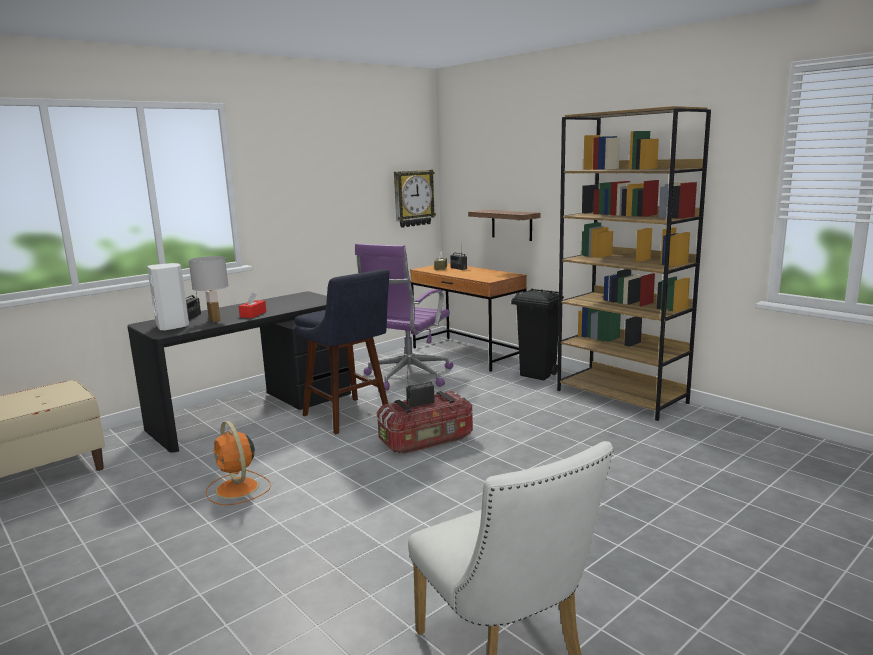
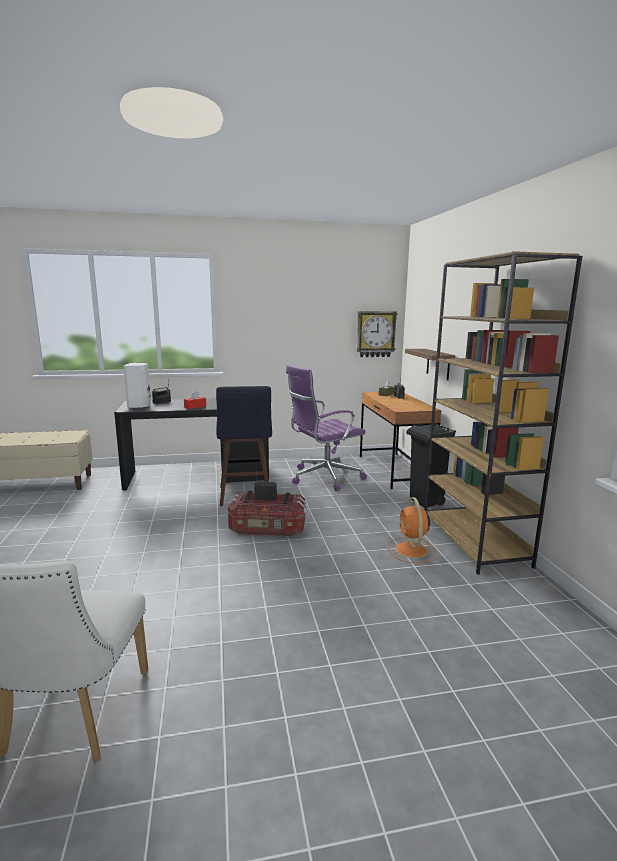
camera: 30 degrees right, 0 degrees up
(214, 320) = (167, 406): white table lamp -> none
(238, 489) = (117, 525): orange fan -> orange fan (412, 551)

